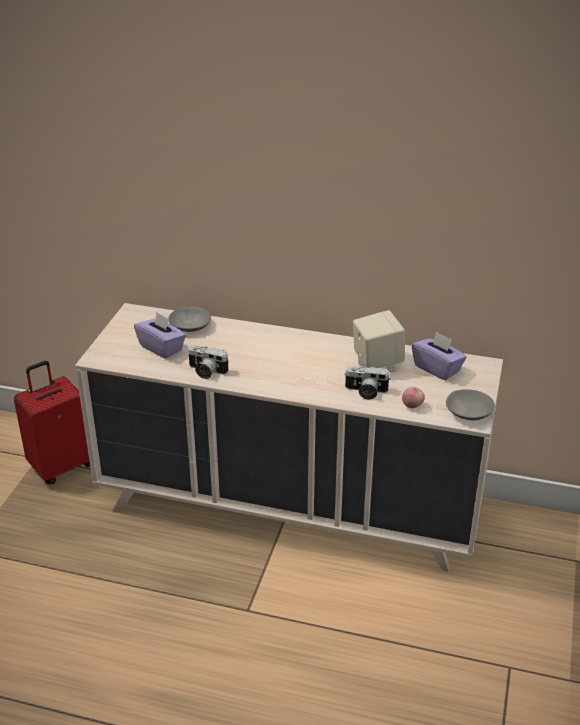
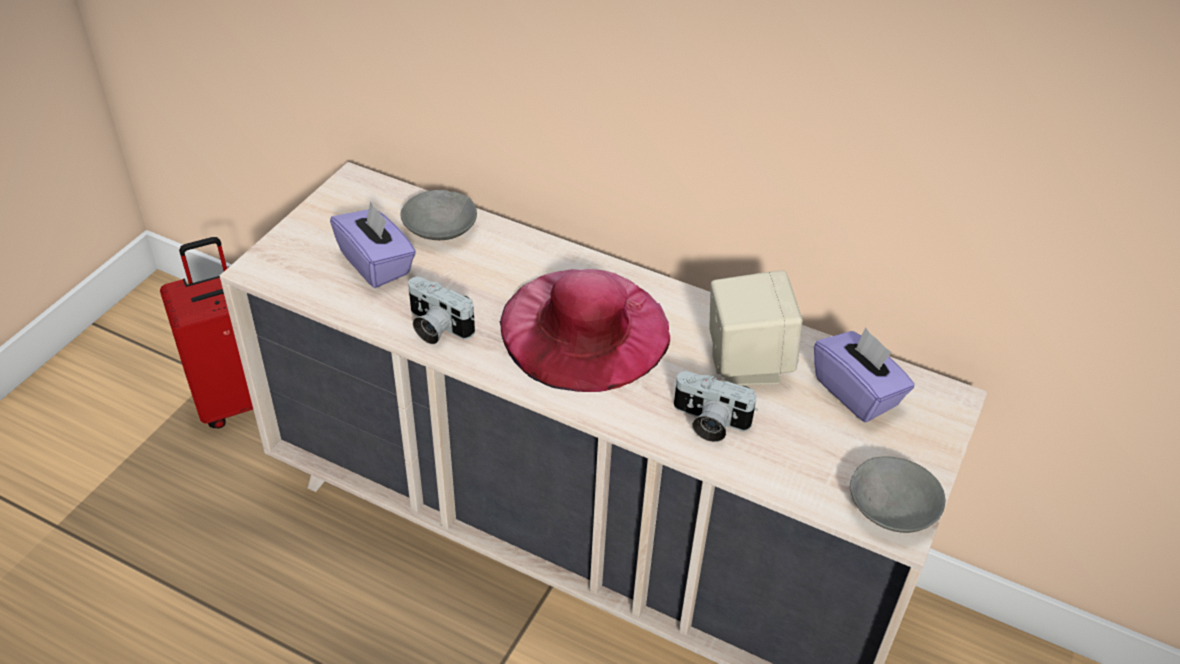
camera: 10 degrees right, 10 degrees up
(286, 361) = (584, 328): none -> pink hat
(412, 406) = (788, 470): apple -> none

